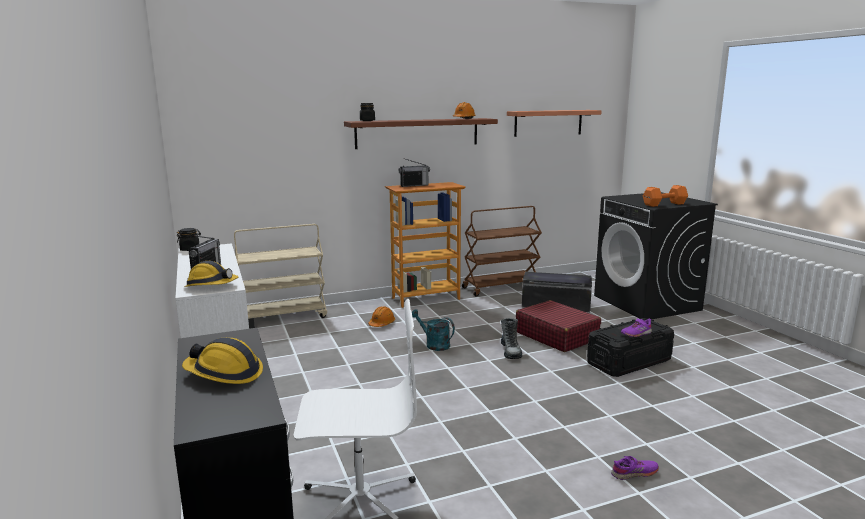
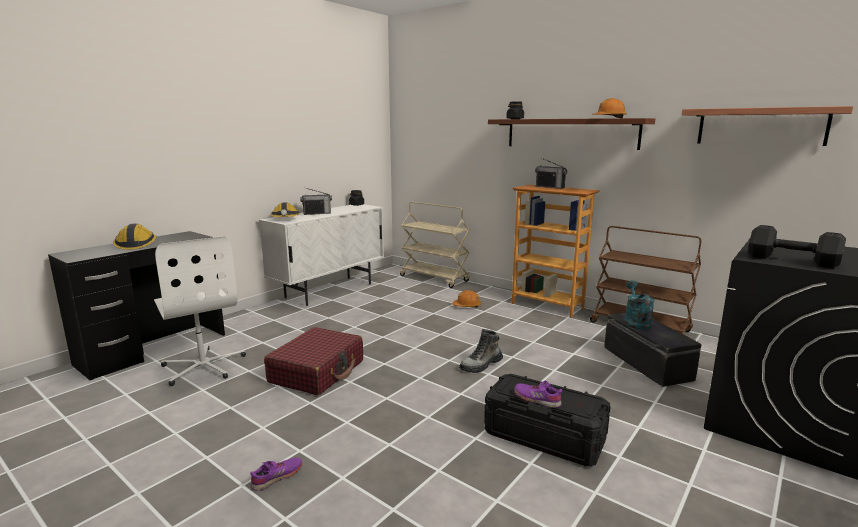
camera: 60 degrees right, 0 degrees up
(434, 344) = (452, 332): turquoise watering can -> turquoise watering can (635, 322)
(556, 336) = (554, 380): red suitcase -> red suitcase (317, 371)
(634, 473) = (277, 477): purple shoe -> purple shoe turned 90 degrees counterclockwise
(665, 204) = (794, 261): orange dumbbell -> black dumbbell

